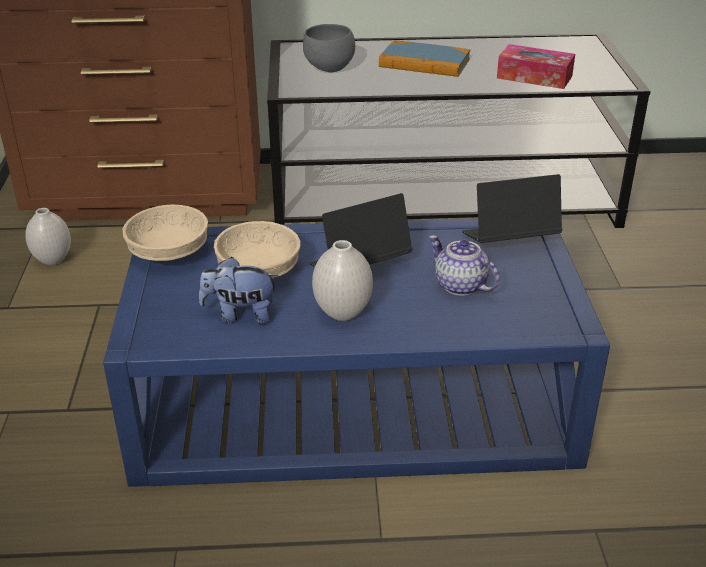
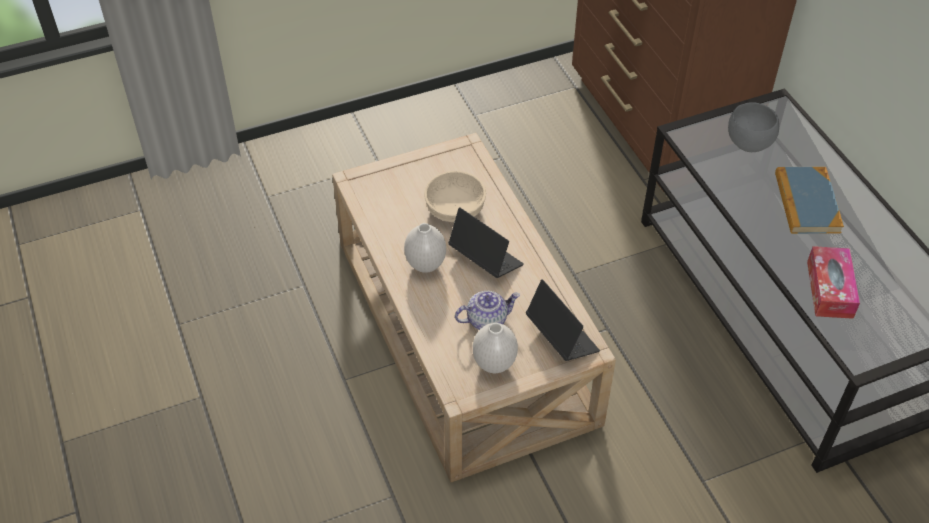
camera: 70 degrees right, 15 degrees up
(52, 260) = (538, 111): white vase -> white vase (494, 364)
(169, 252) = (454, 157): beige bowl -> none
(240, 314) = (402, 216): plush toy -> none
(353, 402) = (462, 330): blue coffee table -> beige coffee table
(459, 285) = (487, 320): teapot -> teapot turned 45 degrees clockwise

